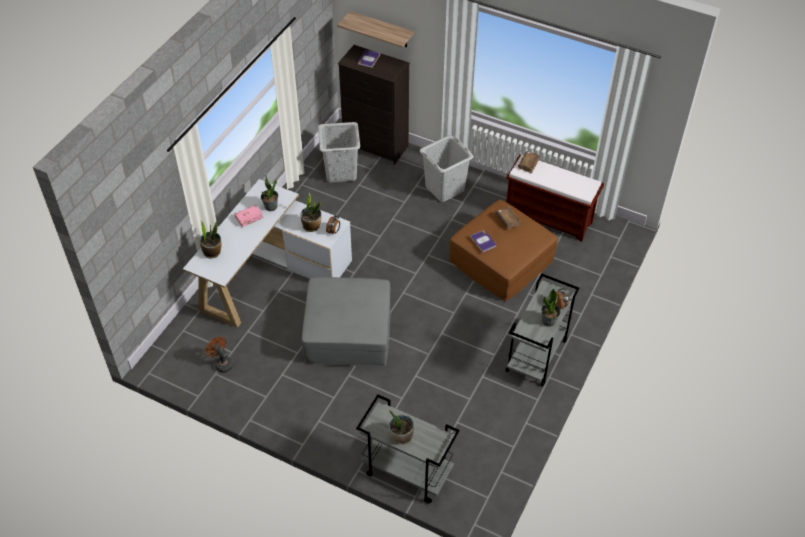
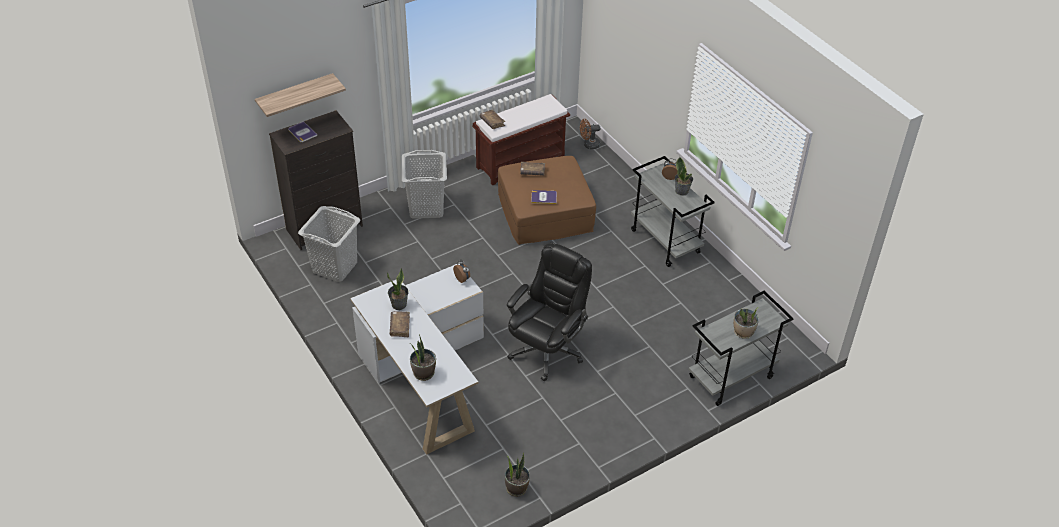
camera: 60 degrees left, 5 degrees down
(222, 363) = (512, 462): brown fan -> brown fan (589, 145)
(249, 218) = (400, 327): pink book -> brown book
(311, 226) = (442, 291): potted plant -> potted plant (516, 488)
(348, 333) = (547, 350): grey ottoman -> black office chair

